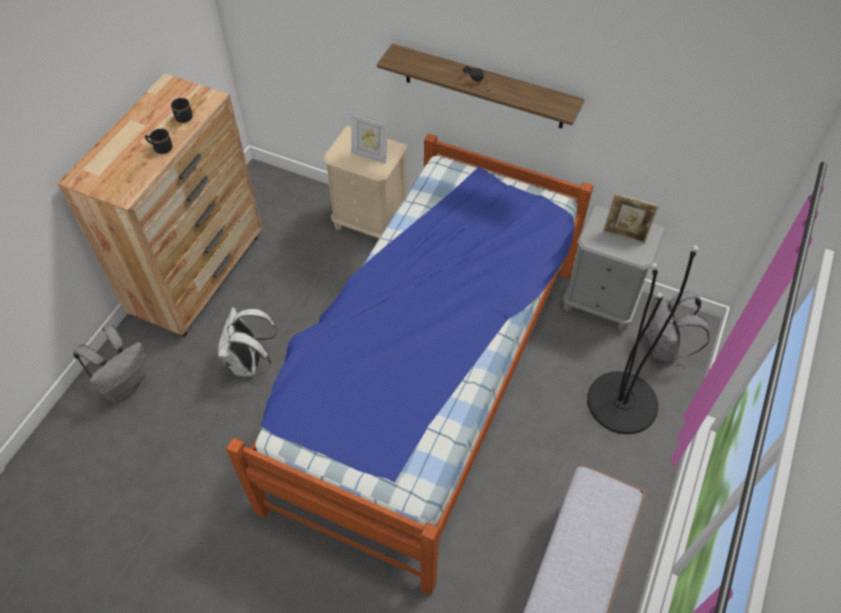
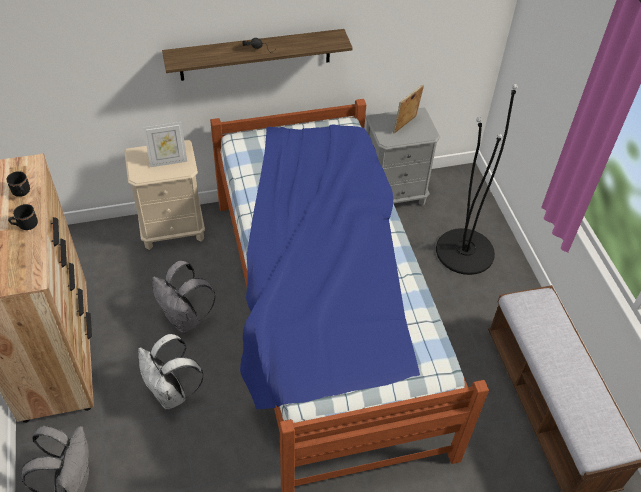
camera: 40 degrees left, 5 degrees down
(624, 235) = (405, 125): picture frame -> picture frame turned 150 degrees clockwise
(664, 348) = (458, 201): grey backpack -> grey backpack (185, 319)

